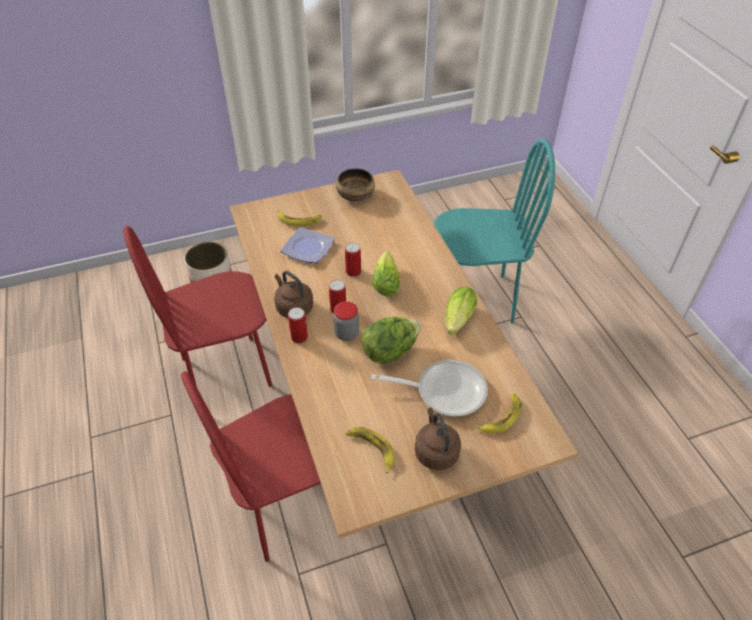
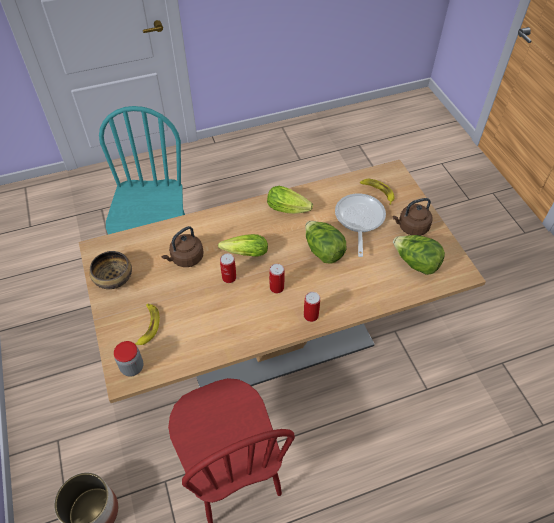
camera: 90 degrees left, 5 degrees up
(288, 505) = (372, 400): red chair -> none
(293, 307) = (274, 322): brown kettle -> brown kettle (186, 258)
(307, 248) = (193, 316): plate -> none
(346, 333) = (305, 280): jar -> jar (132, 367)
(371, 448) = (415, 263): banana -> lettuce

